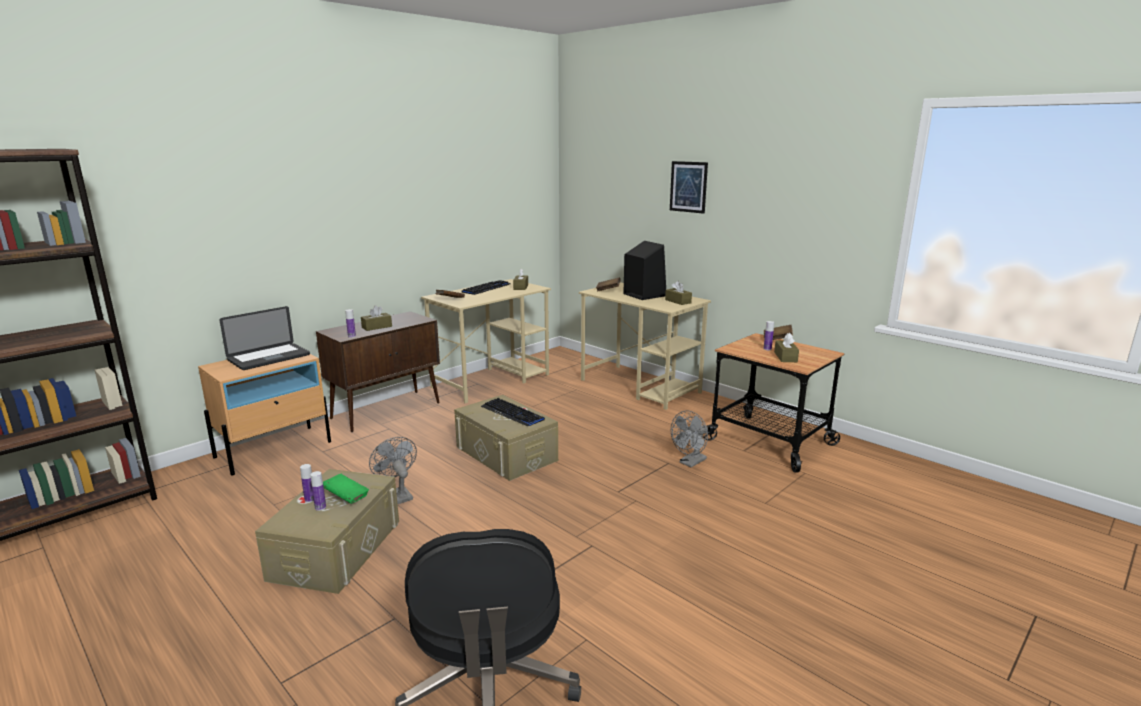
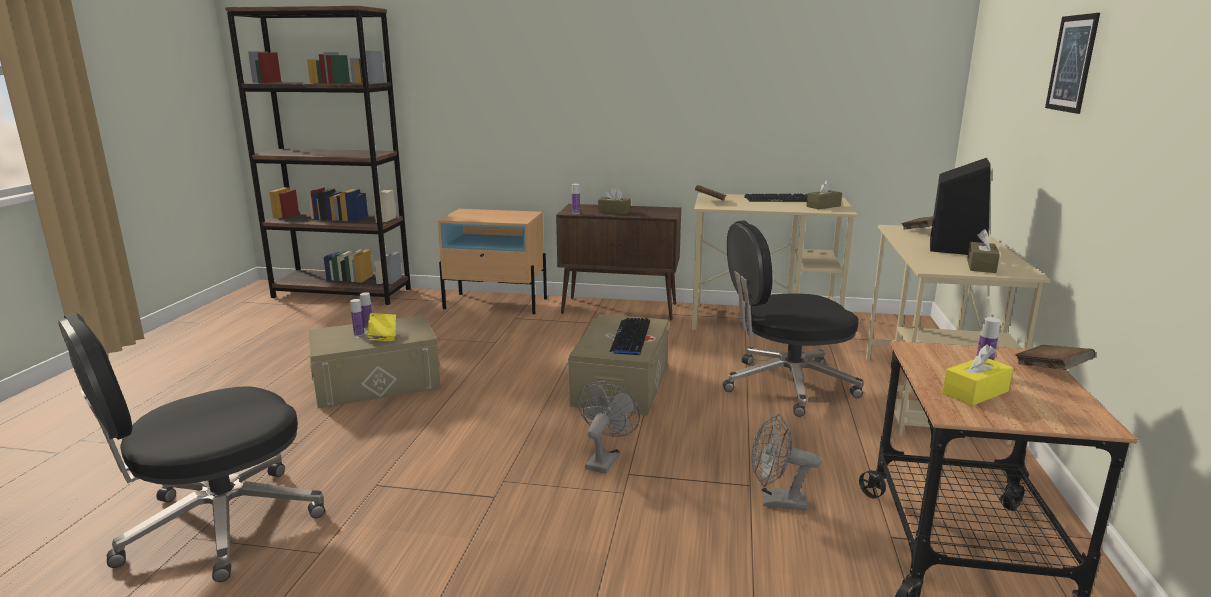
camera: 55 degrees right, 0 degrees up
(269, 358) = (502, 215): laptop -> none
(346, 497) = (383, 336): green book -> yellow book
(398, 494) = (483, 370): grey fan -> grey fan (604, 459)
(580, 410) = (785, 385): none -> black office chair
(785, 357) = (975, 392): brown tissue box -> yellow tissue box

